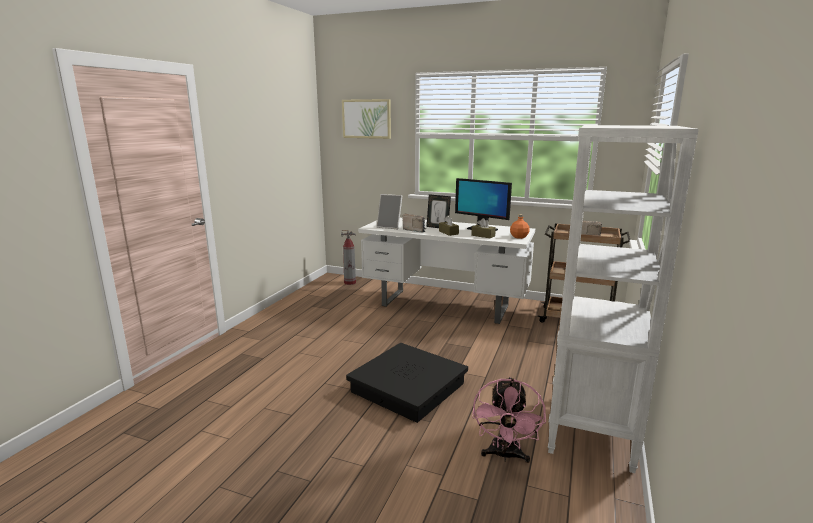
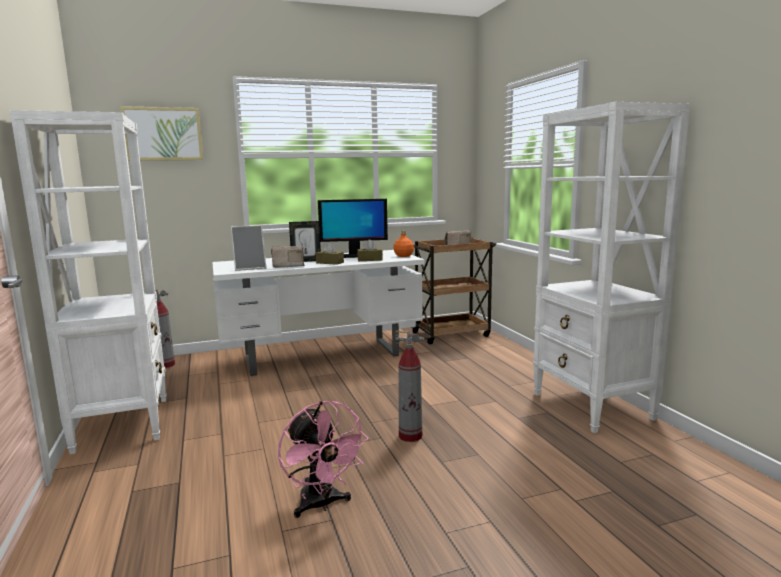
camera: 40 degrees left, 5 degrees down
(285, 313) = (123, 423): none -> white bookcase
(408, 387) = (410, 436): black storage box -> fire extinguisher
(505, 455) = (573, 450): pink fan -> pink fan (321, 505)

